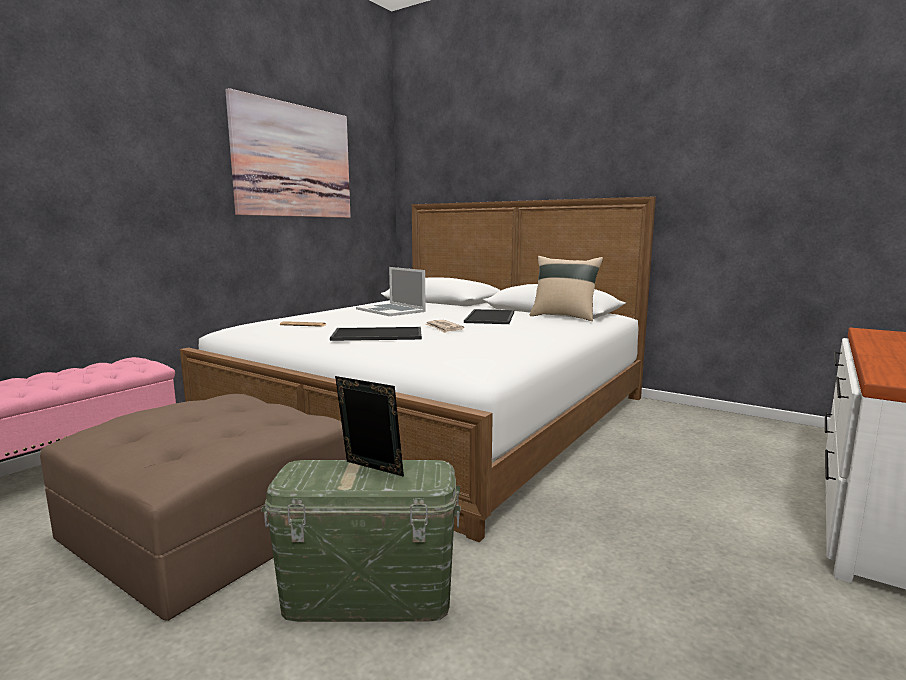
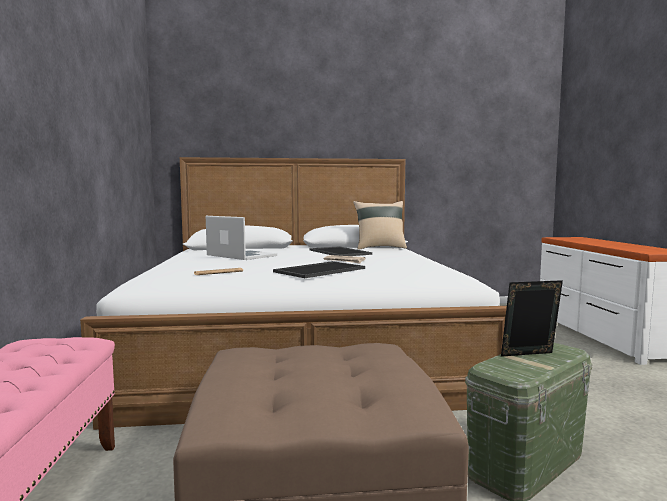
camera: 40 degrees left, 5 degrees down
(294, 161) = (103, 101): picture -> none
(391, 310) = (241, 255): laptop -> laptop turned 150 degrees counterclockwise

